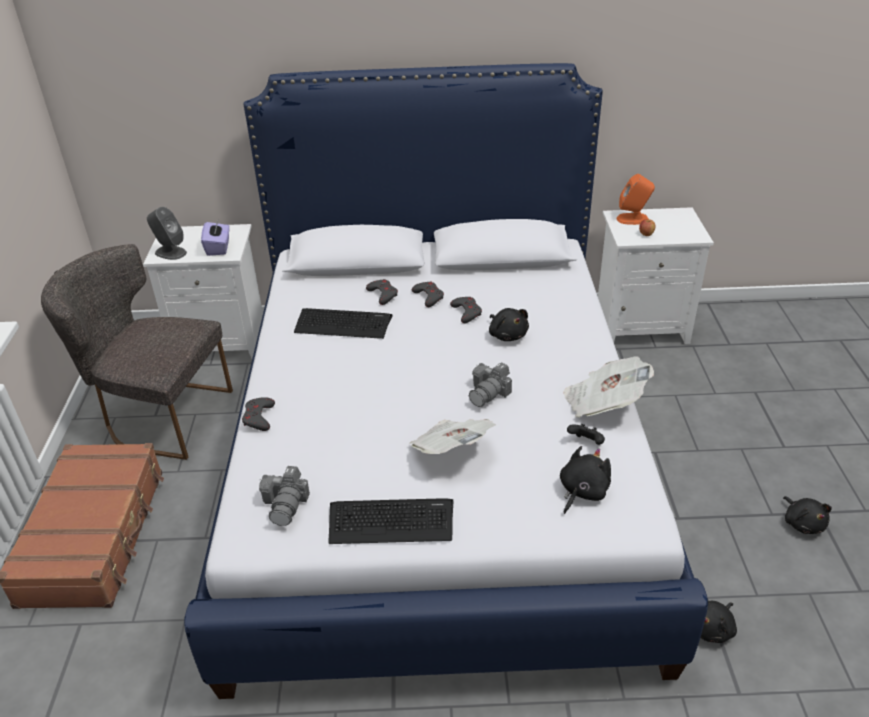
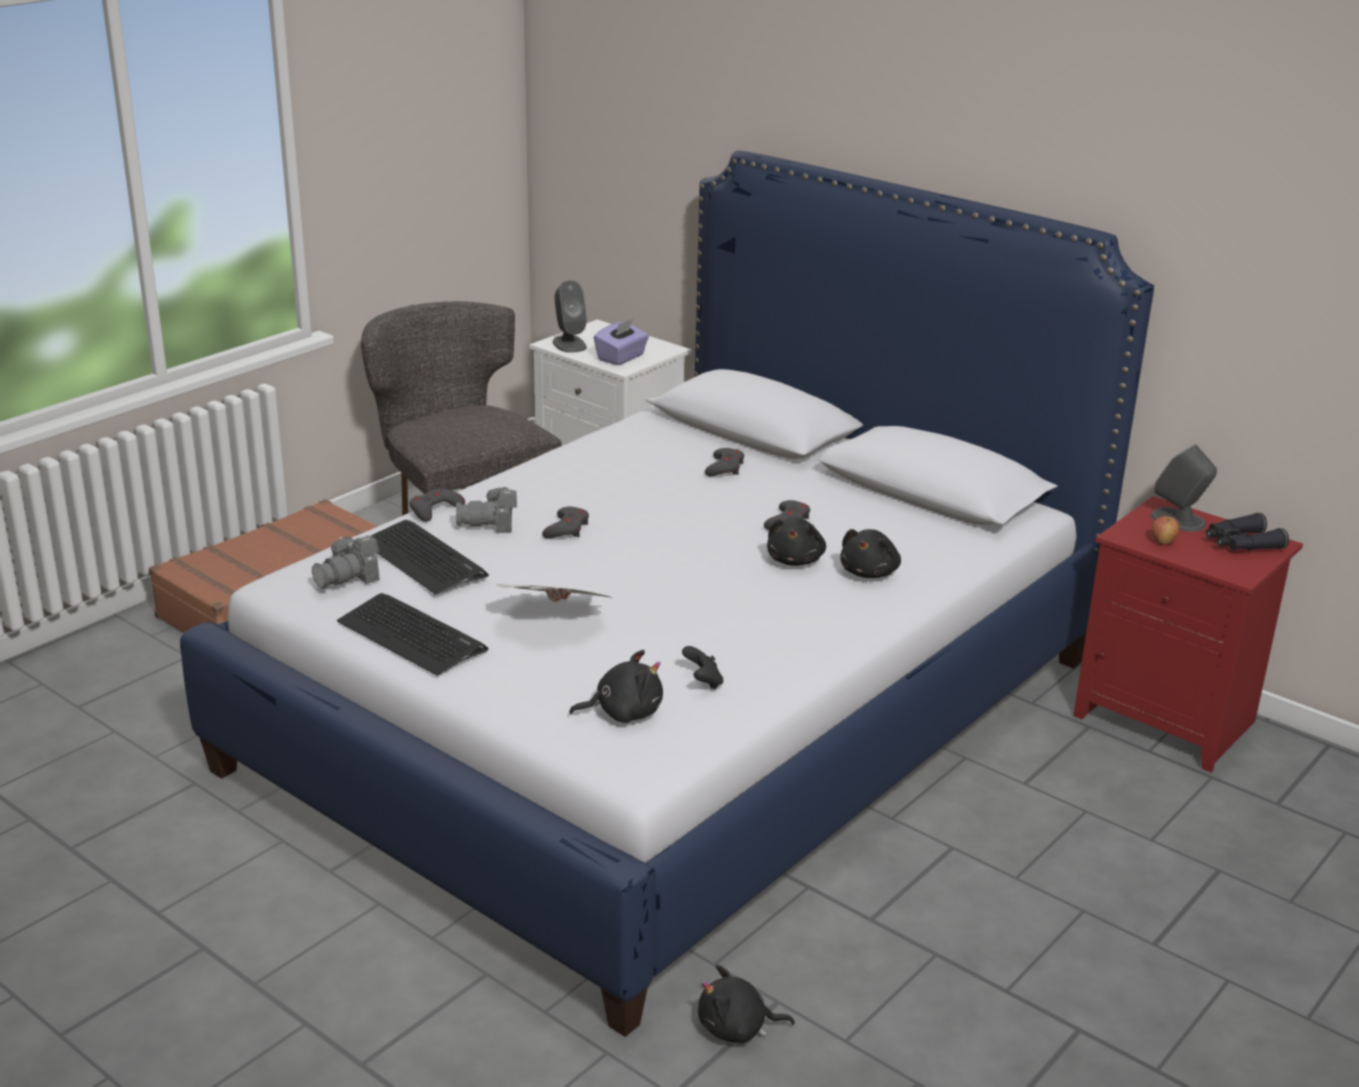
camera: 40 degrees right, 10 degrees down
(343, 324) = (637, 474): keyboard -> keyboard (424, 559)
(428, 297) = (771, 490): grey game controller -> grey game controller (567, 528)
(489, 393) = (680, 595): camera -> camera (491, 524)
(603, 403) = (787, 663): newspaper -> none
(633, 219) = (1178, 520): orange speaker -> grey speaker
(641, 325) = (1169, 719): white nightstand -> red nightstand
(673, 219) = (1240, 543): none -> black binoculars
(803, 523) = (1034, 1024): black plush toy -> black plush toy (870, 572)

